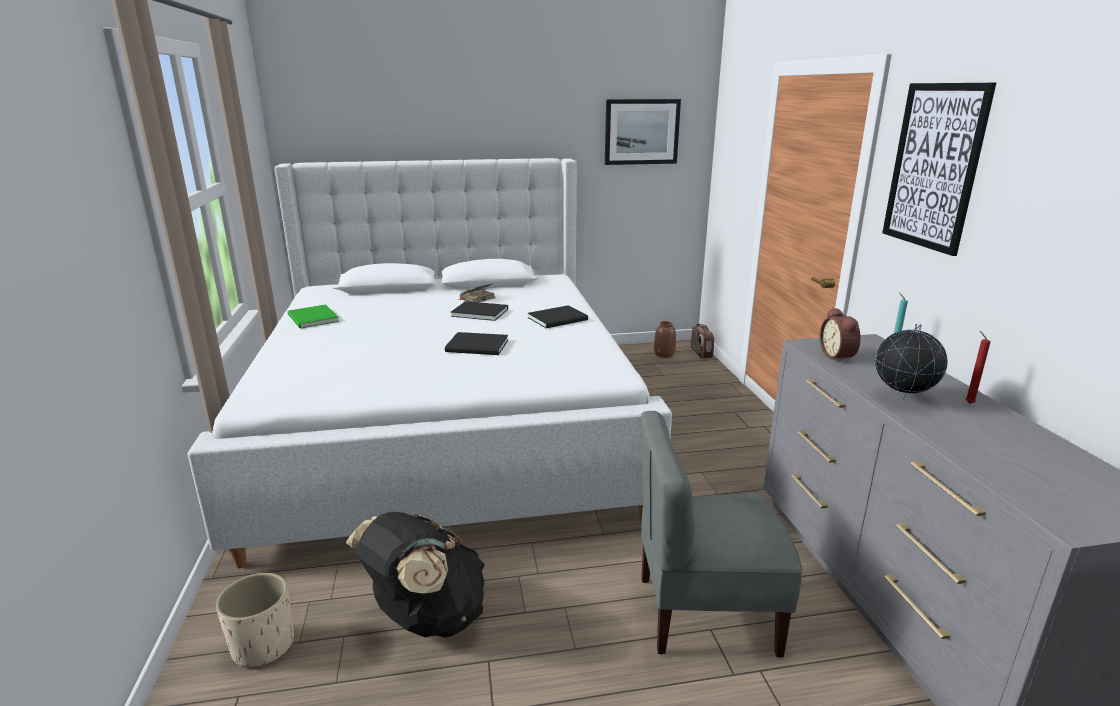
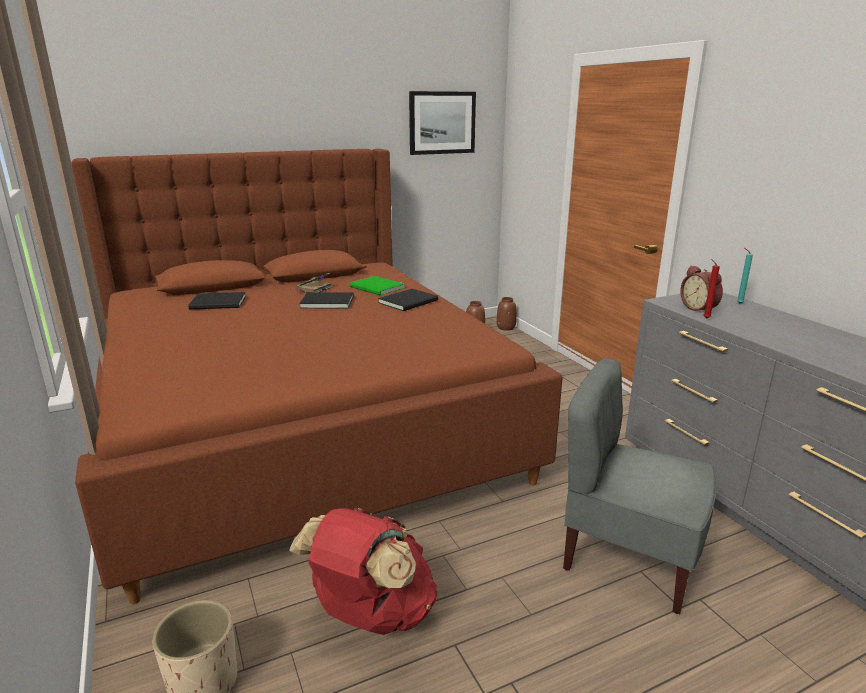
camera: 15 degrees left, 0 degrees up
(312, 319) = (148, 323): green book -> green book (377, 288)
(426, 618) = (371, 615): black backpack -> red backpack
(449, 429) = (302, 424): white bed -> brown bed
(478, 346) = (349, 333): black book -> black book (219, 303)
(701, 353) = (506, 328): radio -> brown vase
(705, 613) = (628, 557): grey chair -> grey chair turned 45 degrees clockwise
(902, 398) = (778, 337): globe -> none
(934, 166) = (762, 136): picture -> none
(968, 403) = (829, 335): red candle -> red candle (705, 318)

